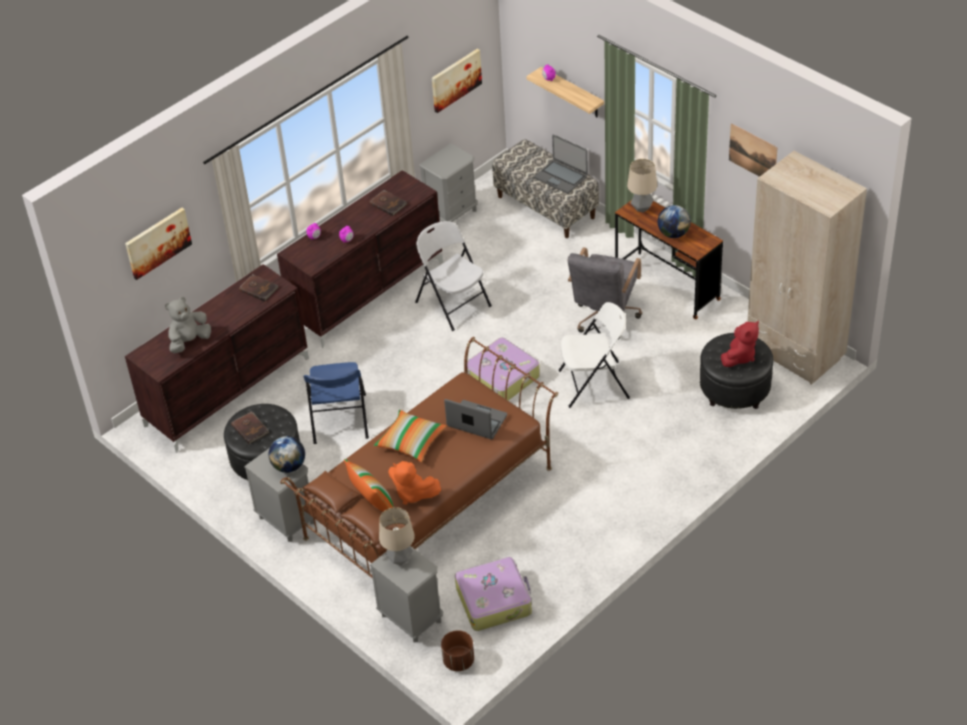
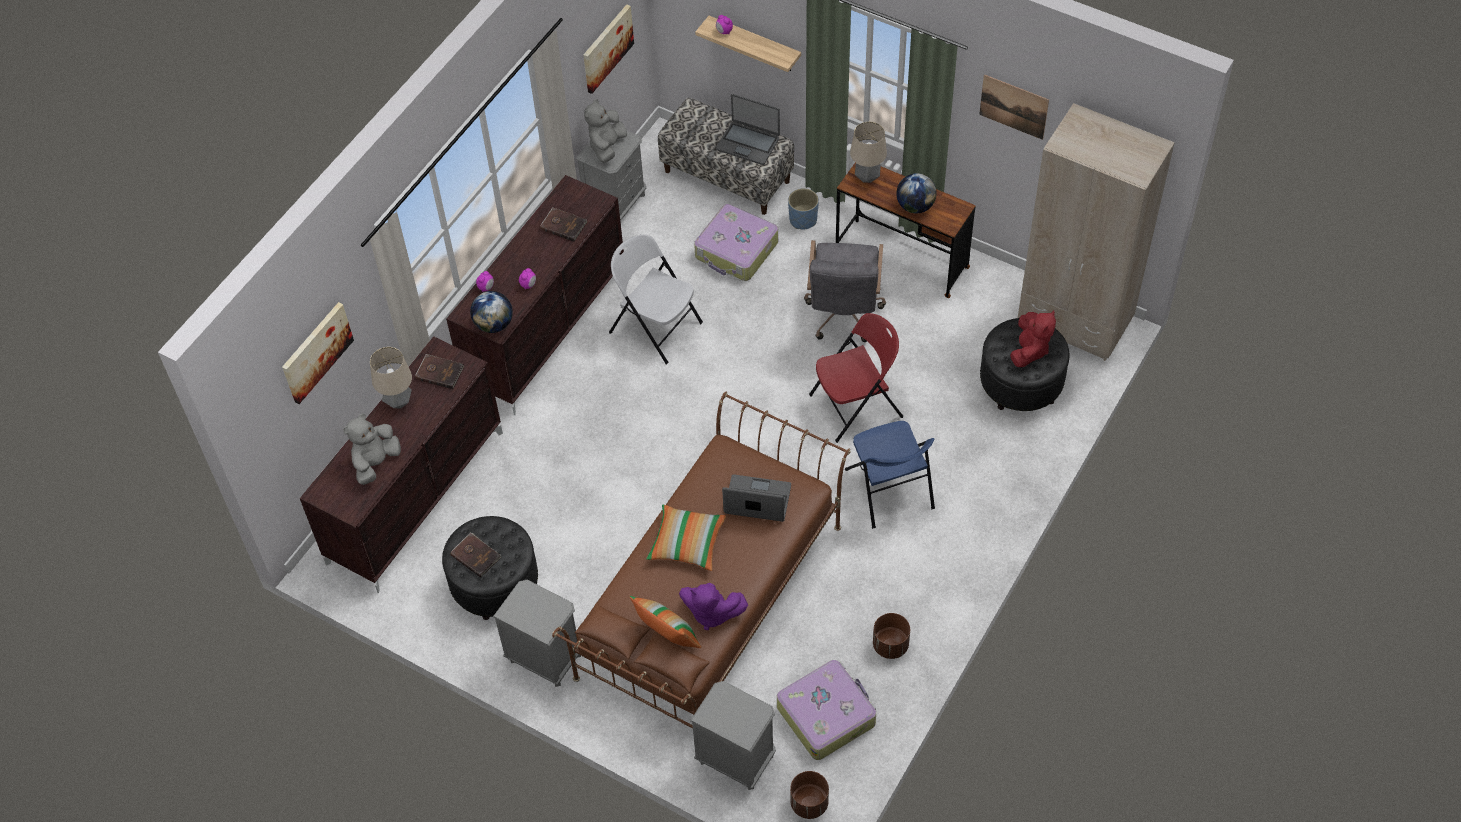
camera: 15 degrees left, 10 degrees up
(289, 466) = (549, 606): globe -> globe (494, 324)
(339, 419) = (566, 509): blue chair -> blue chair (889, 489)
(400, 559) = (725, 706): table lamp -> table lamp (399, 402)
(412, 493) = (711, 613): orange plush toy -> purple plush toy
(445, 160) = (607, 146): none -> grey plush toy
(502, 378) = (745, 417): suitcase -> suitcase (736, 251)
(563, 560) = (890, 645): none -> brown planter
(594, 384) = (856, 406): white chair -> red chair
(596, 246) = (803, 219): none -> blue planter

